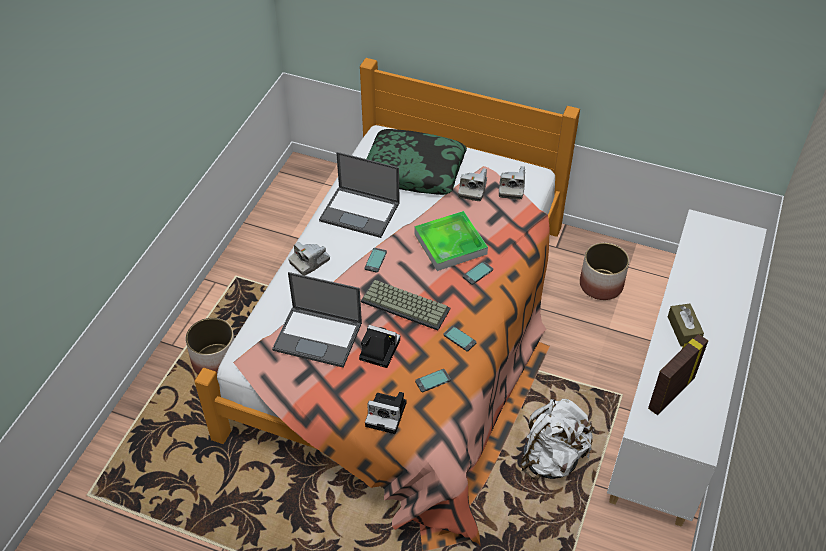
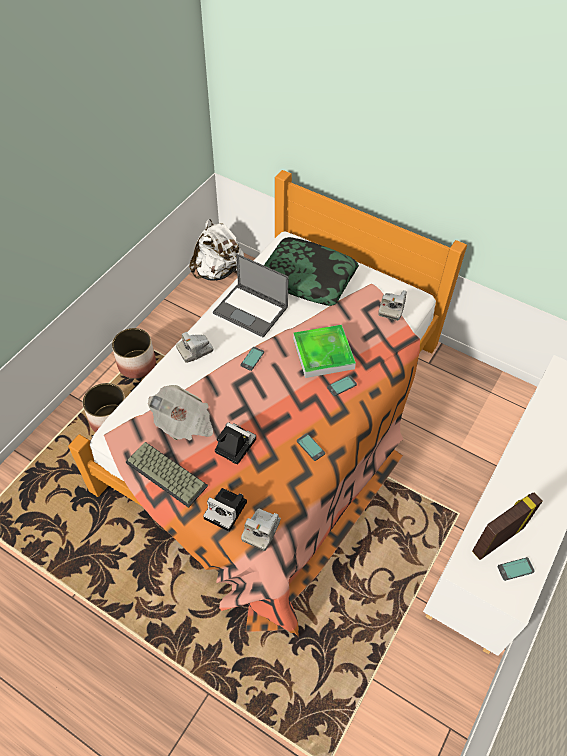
camera: 10 degrees right, 5 degrees up
(319, 336) = (184, 423): laptop -> newspaper
(406, 305) = (270, 406): keyboard -> keyboard (168, 473)
(433, 381) = (276, 485): phone -> phone (515, 569)
(472, 189) = (356, 304): camera -> camera (261, 531)
(552, 458) = (382, 563): white backpack -> white backpack (217, 271)
(601, 285) = (462, 405): planter -> planter (137, 364)
(683, 330) = (523, 476): brown tissue box -> none

